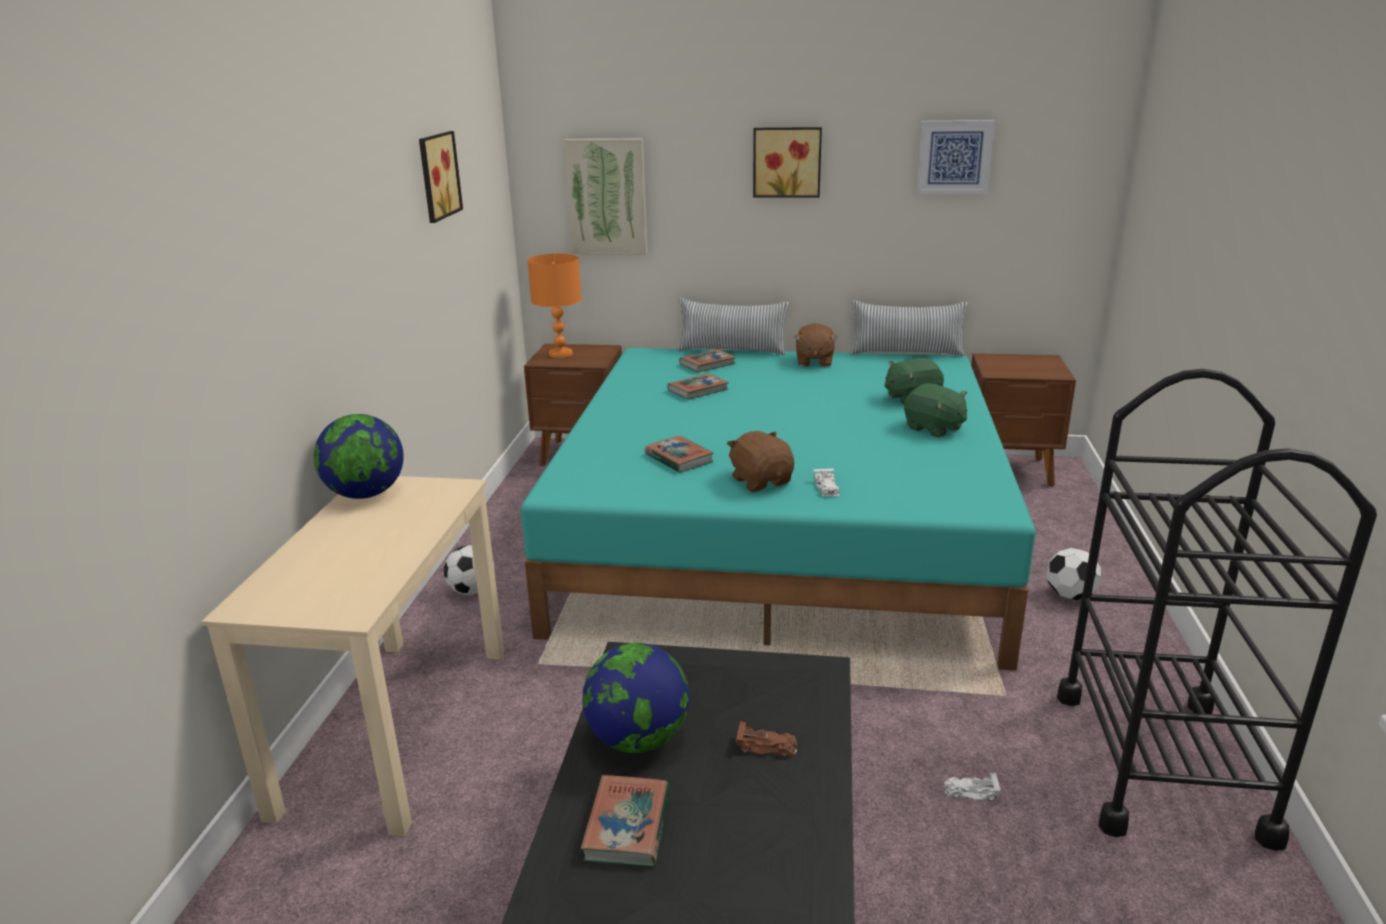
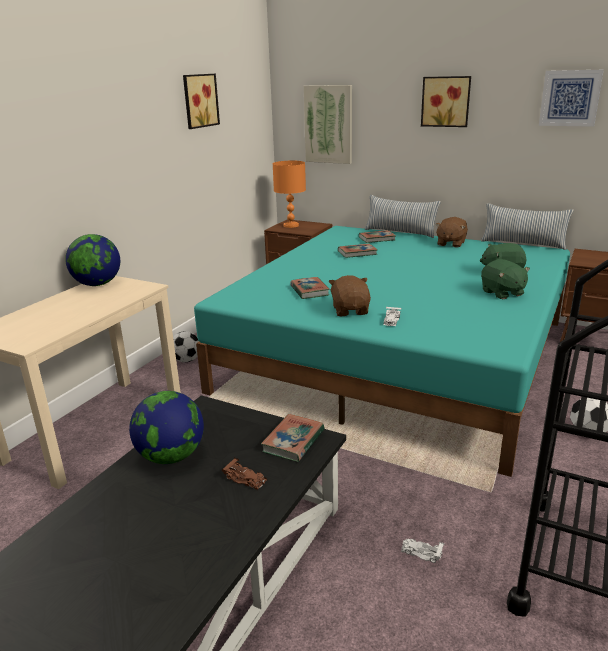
camera: 20 degrees right, 0 degrees up
(627, 826) = (123, 507): book -> book (293, 441)

